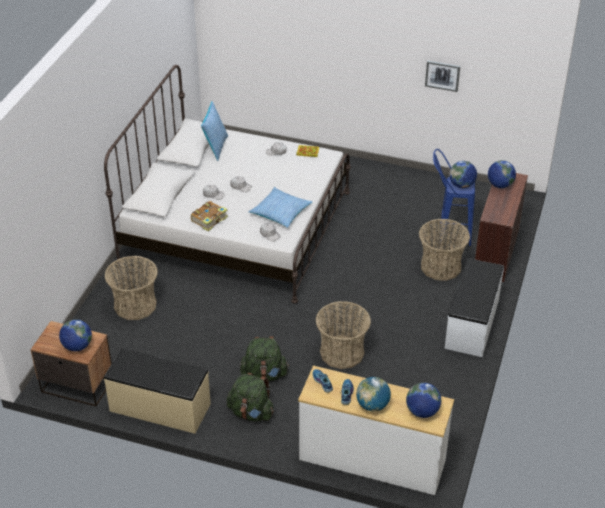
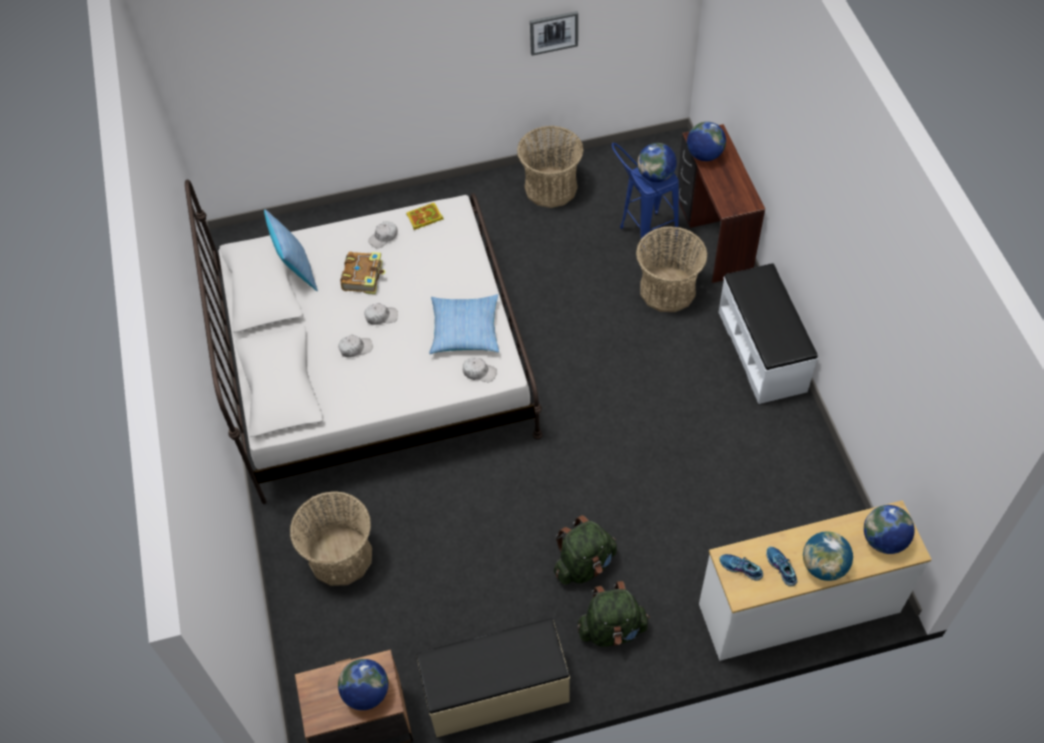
camera: 30 degrees left, 15 degrees up
(210, 219) = (383, 390): book -> book (363, 276)
(342, 352) = (650, 477): basket -> basket (551, 187)

